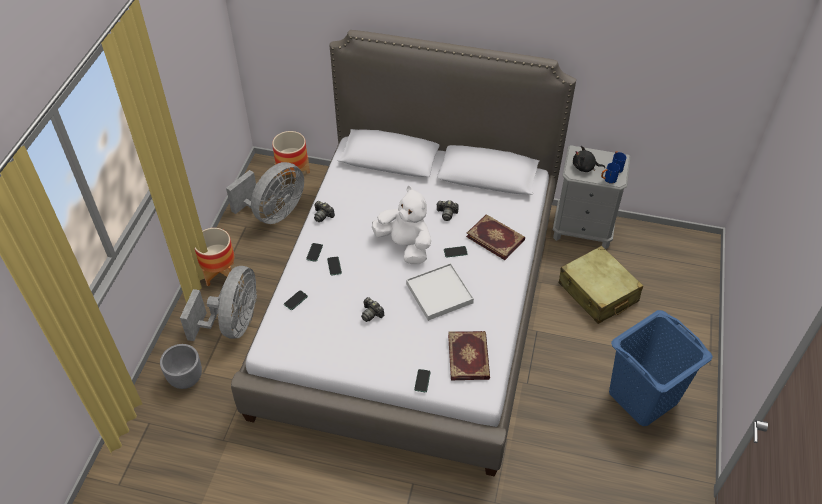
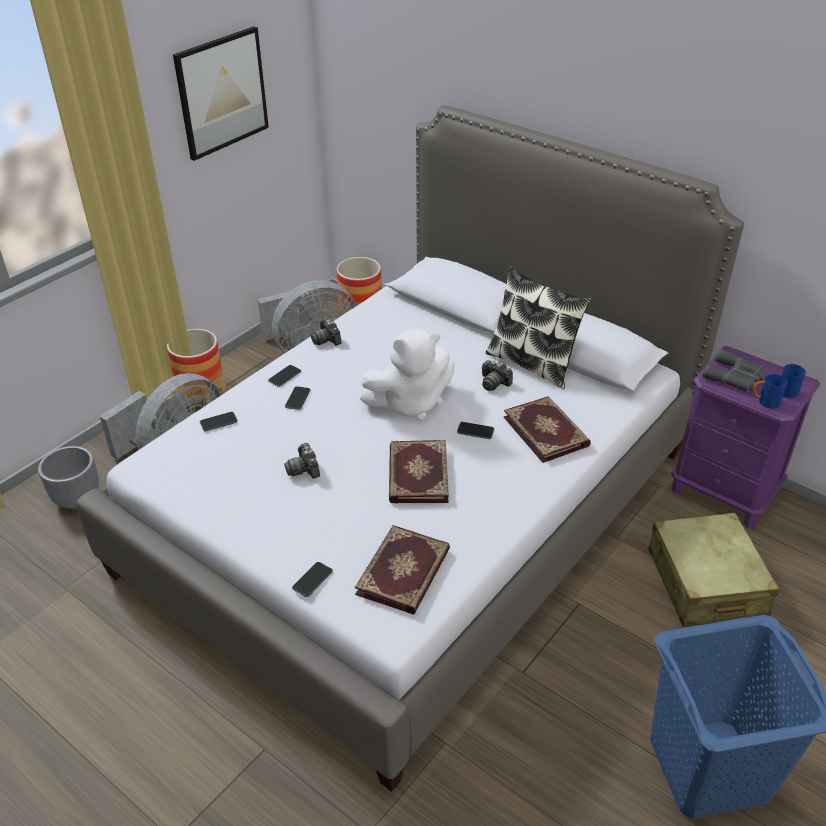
camera: 25 degrees right, 10 degrees down
(188, 59) = (222, 92): none -> picture
(405, 245) = (409, 403): white plush toy -> white plush toy turned 90 degrees clockwise
(439, 293) = (416, 474): white tray -> book
(461, 192) = (532, 363): none -> pillow
(583, 230) = (724, 492): grey nightstand -> purple nightstand
(585, 167) = (735, 377): black plush toy -> grey binoculars

